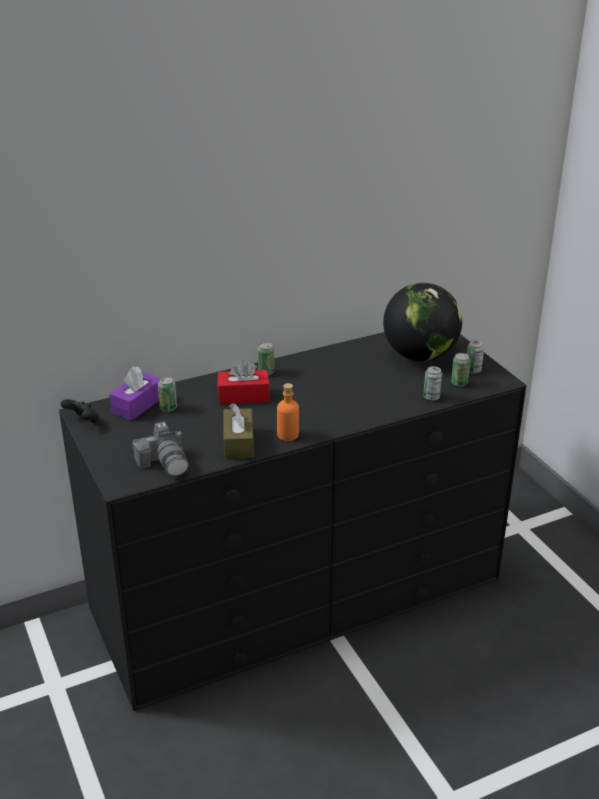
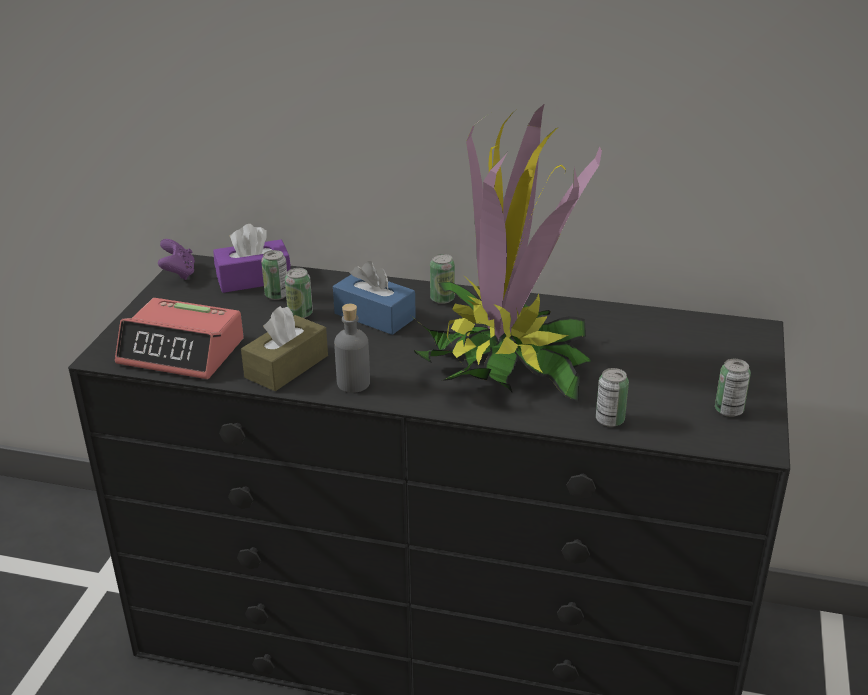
camera: 40 degrees right, 0 degrees up
(83, 421) = (179, 273): black game controller -> purple game controller
(165, 462) = (182, 352): camera -> alarm clock
(243, 396) = (374, 316): red tissue box -> blue tissue box
(288, 435) = (353, 383): orange bottle -> grey bottle
(344, 390) = (502, 360): none -> potted plant
(420, 356) = (675, 358): globe -> none
(459, 383) = (680, 419): can -> can (300, 314)

